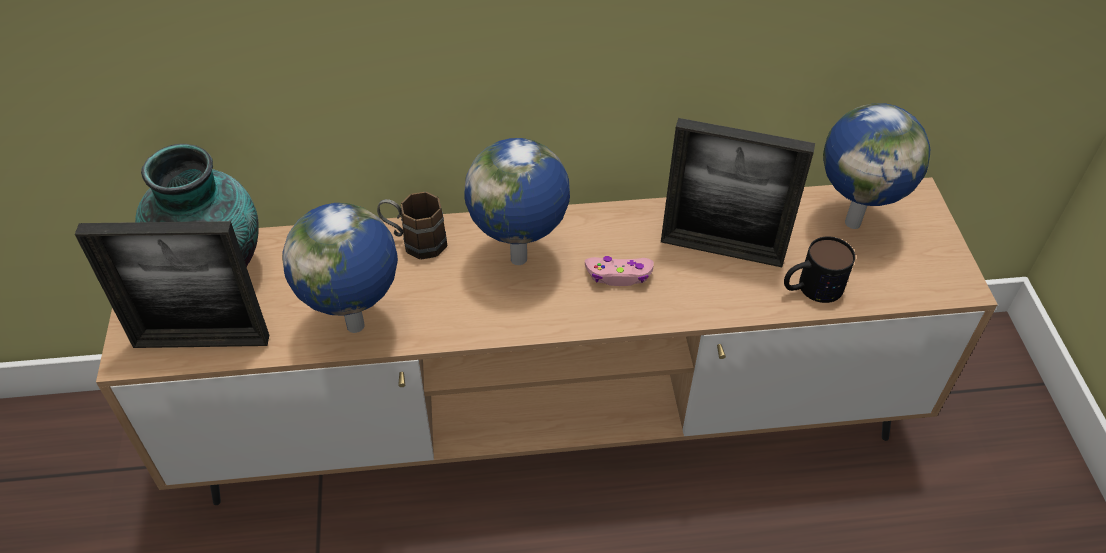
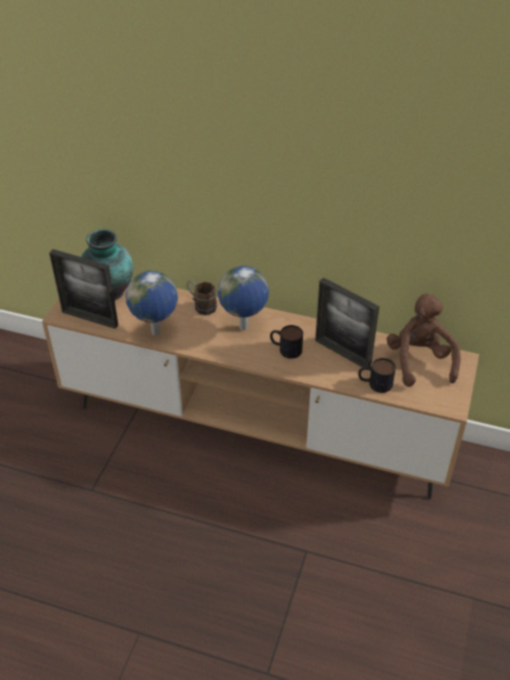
camera: 25 degrees right, 5 degrees down
(619, 275) = (285, 349): pink game controller -> mug
(853, 221) = (419, 361): globe -> brown plush toy

